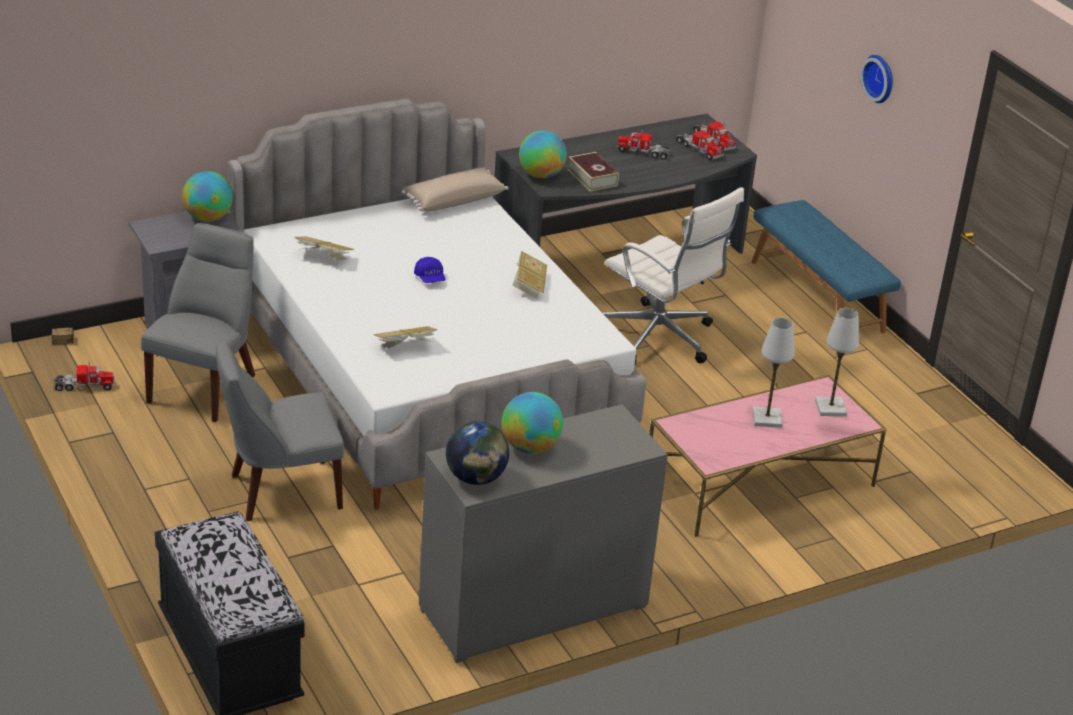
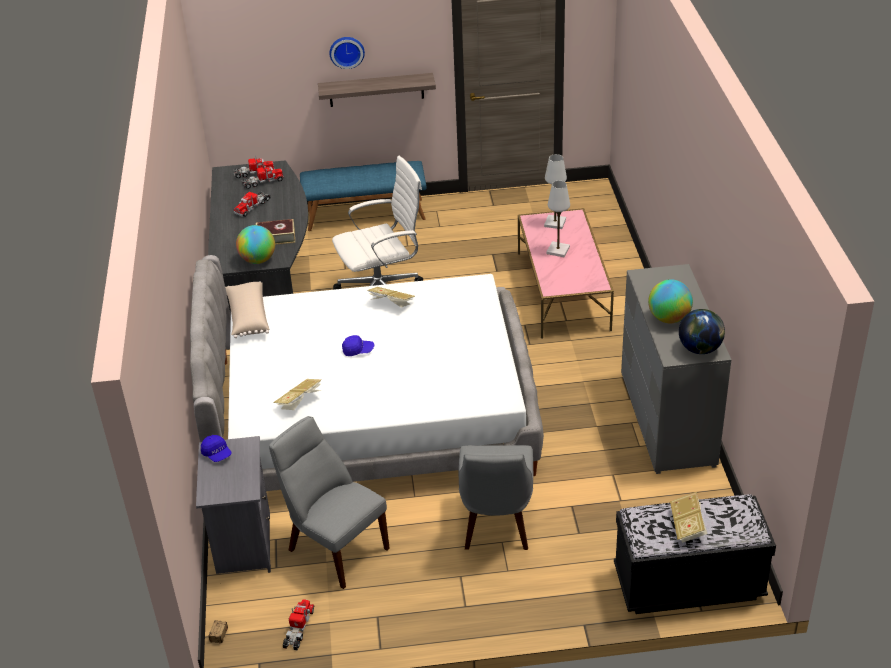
camera: 65 degrees left, 5 degrees up
(208, 218) = (217, 454): globe -> blue cap
(405, 347) = (450, 380): book -> book (687, 526)
(891, 150) = (376, 90): none -> shelf

